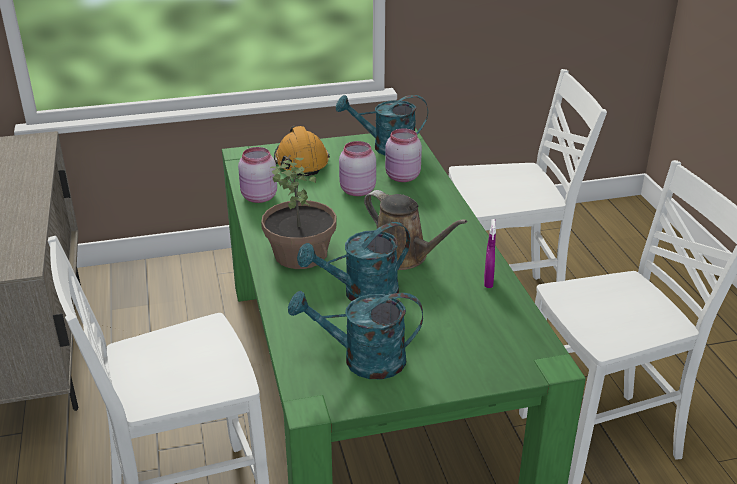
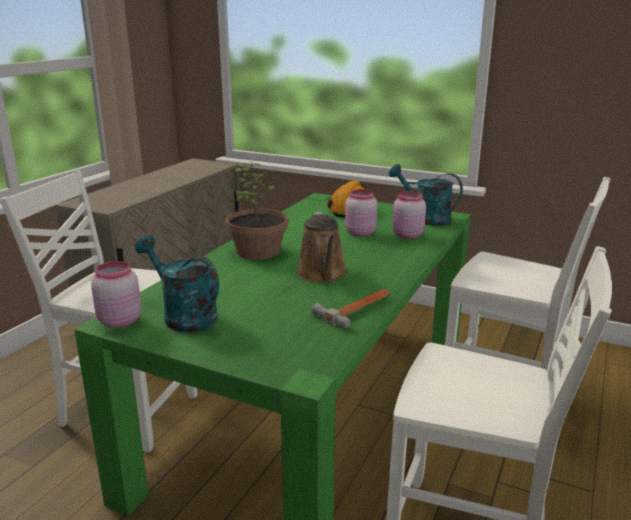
camera: 40 degrees right, 10 degrees down
(258, 197) = (289, 218): pink jar -> pink jar (118, 321)
(361, 294) = (254, 283): turquoise watering can -> none
(488, 282) = (357, 310): purple spray bottle -> hammer

